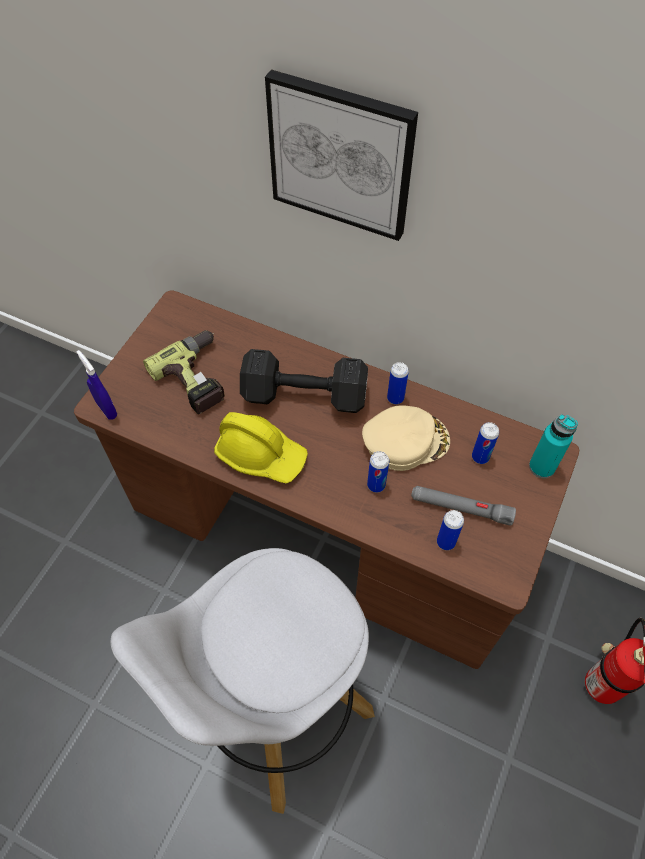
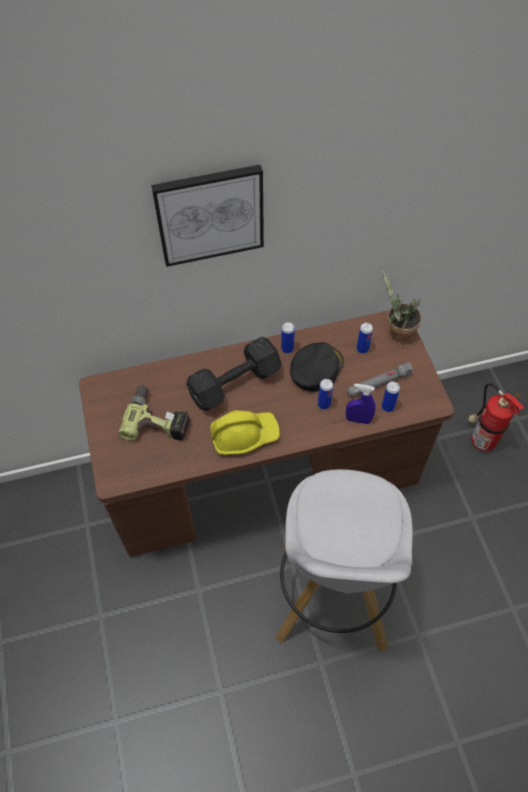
camera: 40 degrees left, 0 degrees up
(107, 409) = (120, 480): blue spray bottle -> blue spray bottle (358, 420)
(405, 441) = (315, 369): beige cap -> black cap
(542, 467) = (397, 332): turquoise bottle -> potted plant

